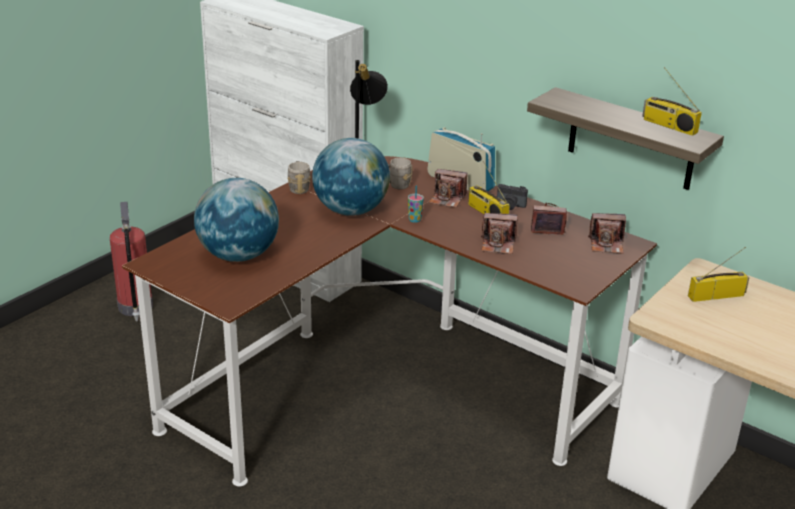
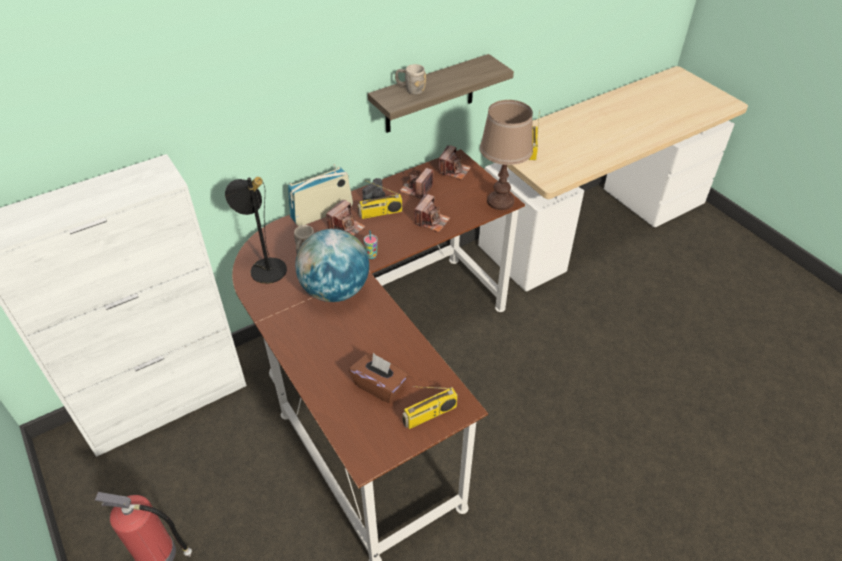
camera: 70 degrees left, 15 degrees up
(238, 255) = (380, 386): globe -> brown tissue box
(299, 187) = (271, 316): grey mug -> grey mug (410, 90)
(575, 284) = (500, 201): none -> brown table lamp
(668, 126) = (464, 68): radio -> radio (429, 415)

